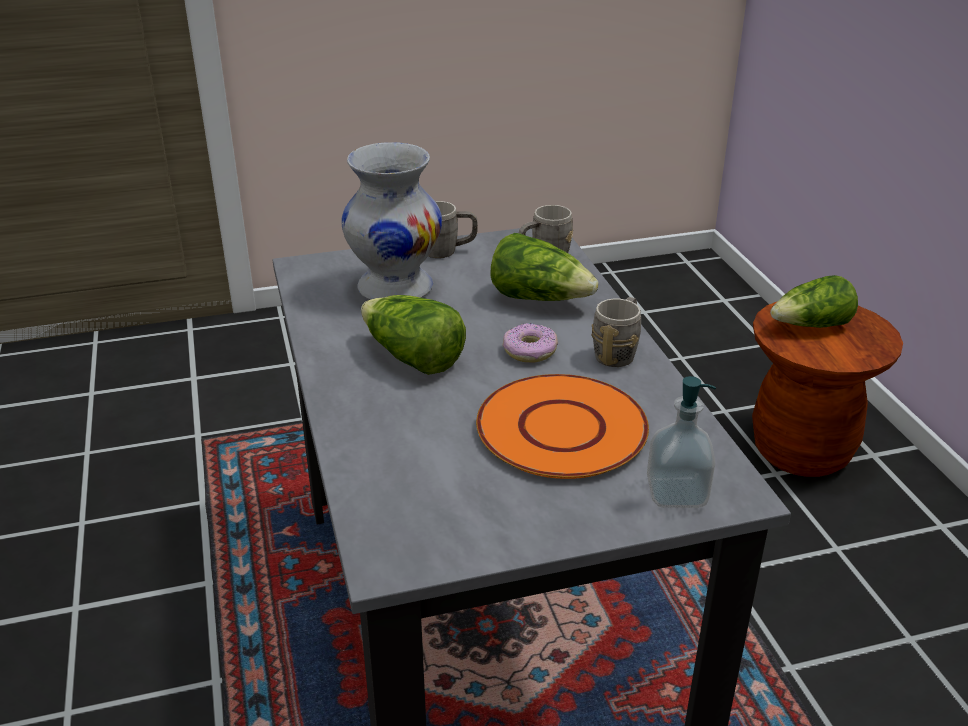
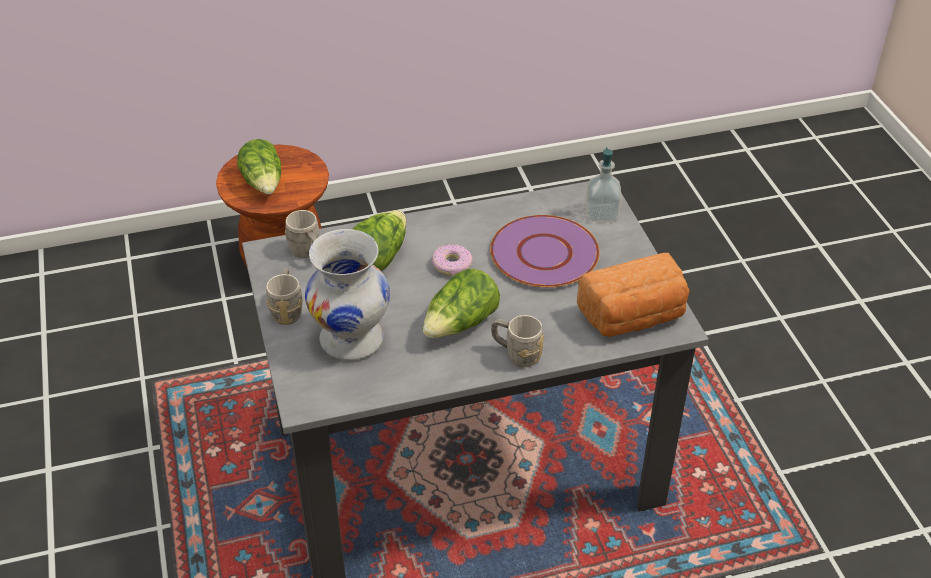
camera: 90 degrees left, 10 degrees up
(412, 513) = (633, 317): none -> bread
(561, 428) = (543, 254): orange plate -> purple plate
(618, 352) = (454, 224): grey mug -> grey mug (516, 354)

